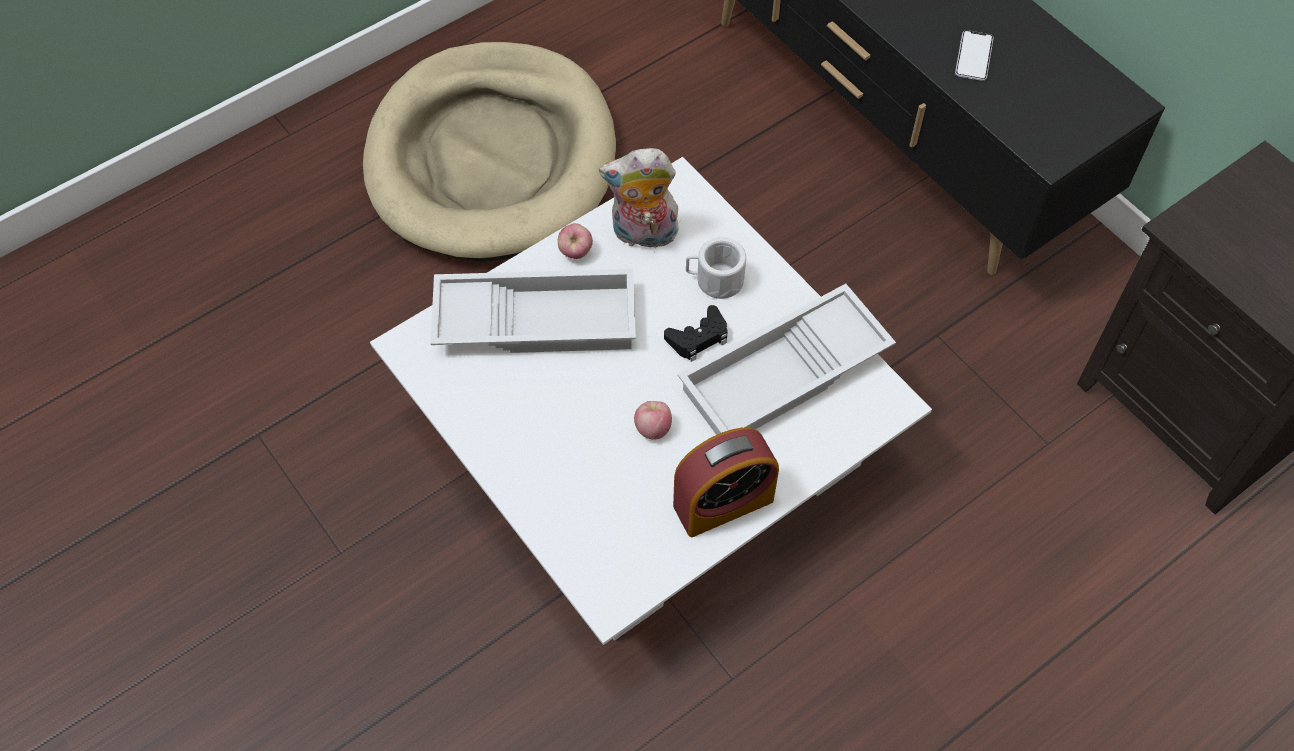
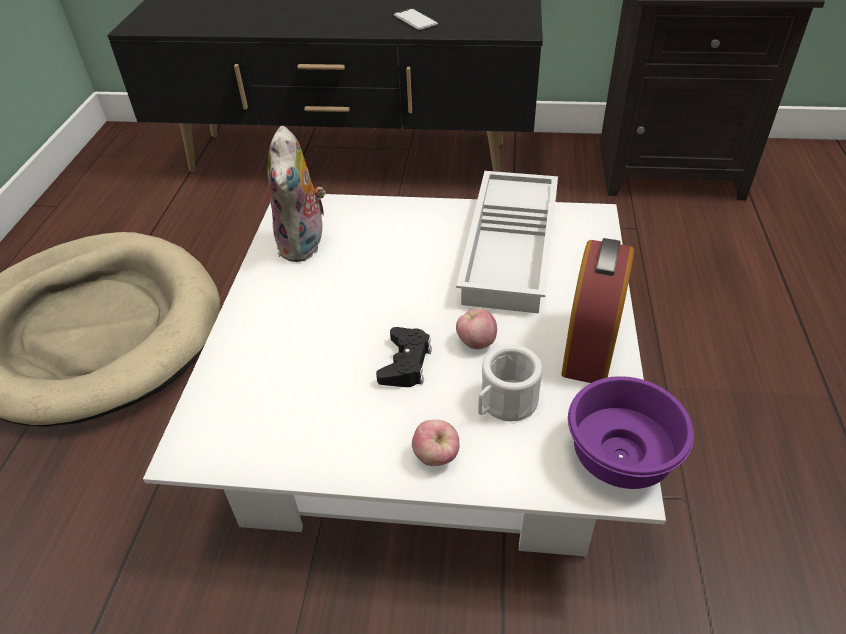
camera: 45 degrees left, 15 degrees down
(537, 318) = (288, 345): white tray -> none
(575, 252) = (265, 286): apple -> apple (436, 457)
(635, 587) = (623, 454): none -> purple bowl
(643, 235) = (304, 245): plush toy -> plush toy turned 45 degrees counterclockwise
(698, 338) = (427, 270): black game controller -> black game controller (405, 363)
(714, 280) = (390, 234): white mug -> white mug (504, 404)

